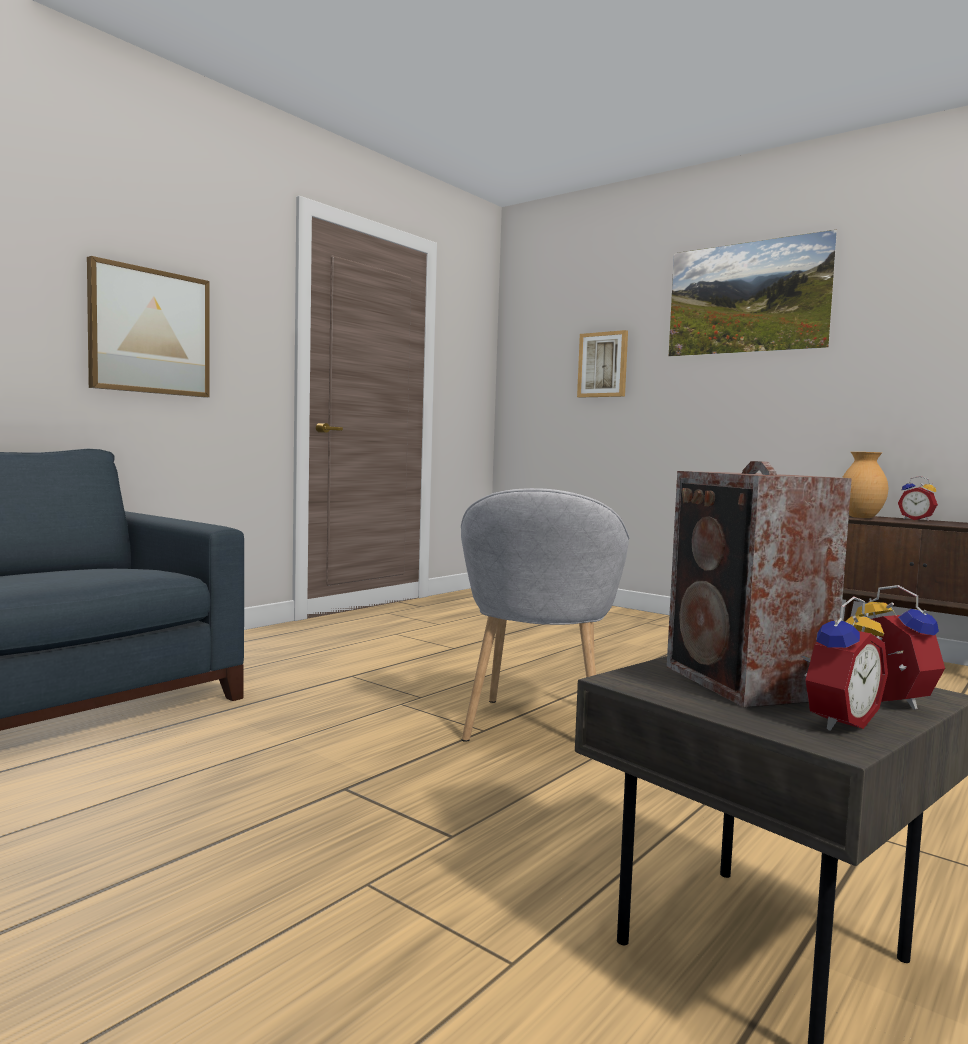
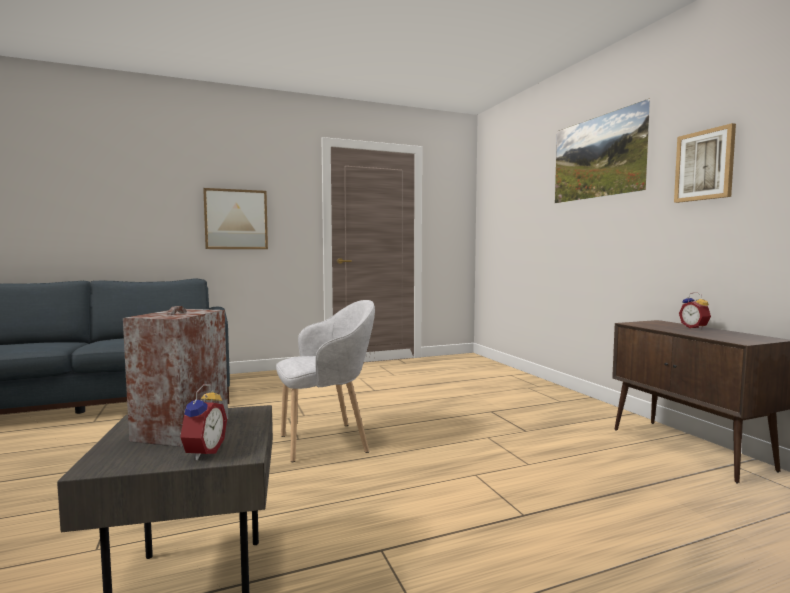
camera: 30 degrees right, 0 degrees up
(536, 727) = (327, 442): grey armchair -> grey armchair turned 150 degrees counterclockwise
(603, 365) = (522, 211): picture -> picture (704, 165)
(836, 721) = (137, 457): alarm clock -> none
(862, 517) = (646, 324): brown vase -> none

